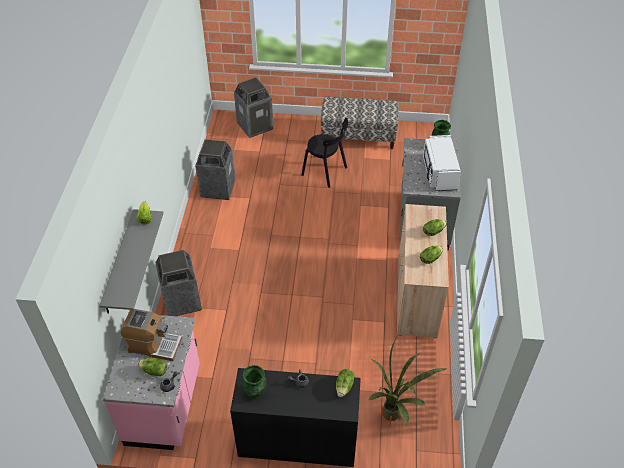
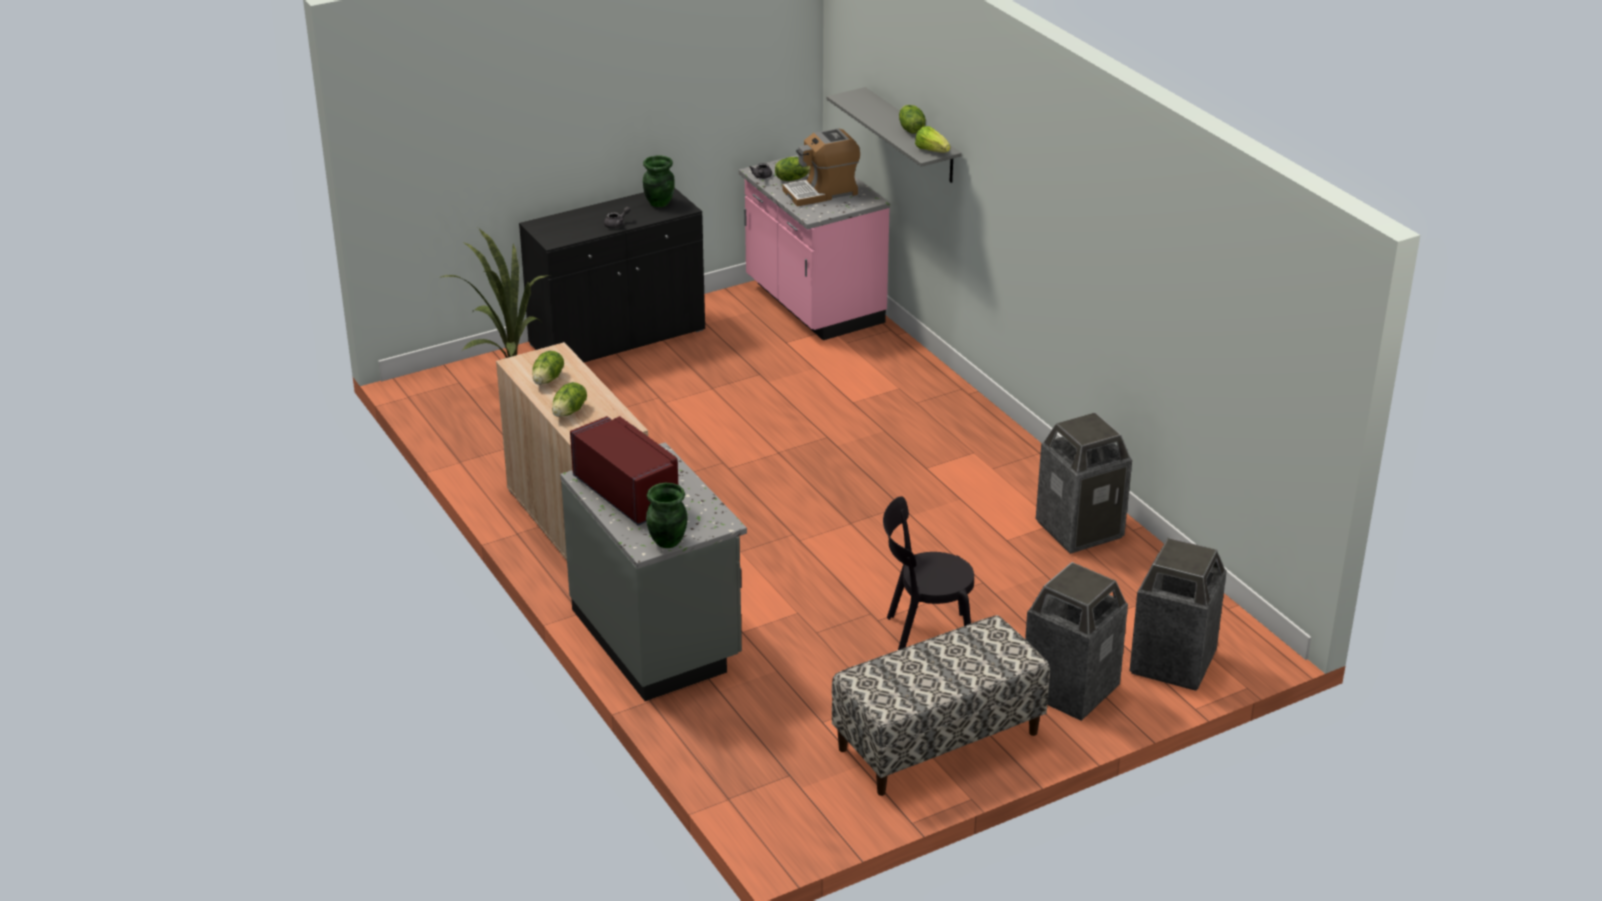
camera: 145 degrees right, 15 degrees down
(182, 302) = (925, 386): trash can -> trash can (1069, 690)
(344, 386) = (559, 238): lettuce -> lettuce (910, 129)
(439, 173) = (627, 493): white microwave -> red microwave

